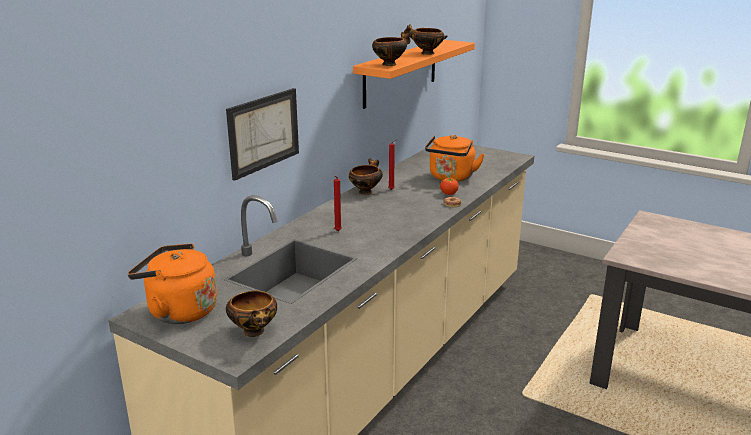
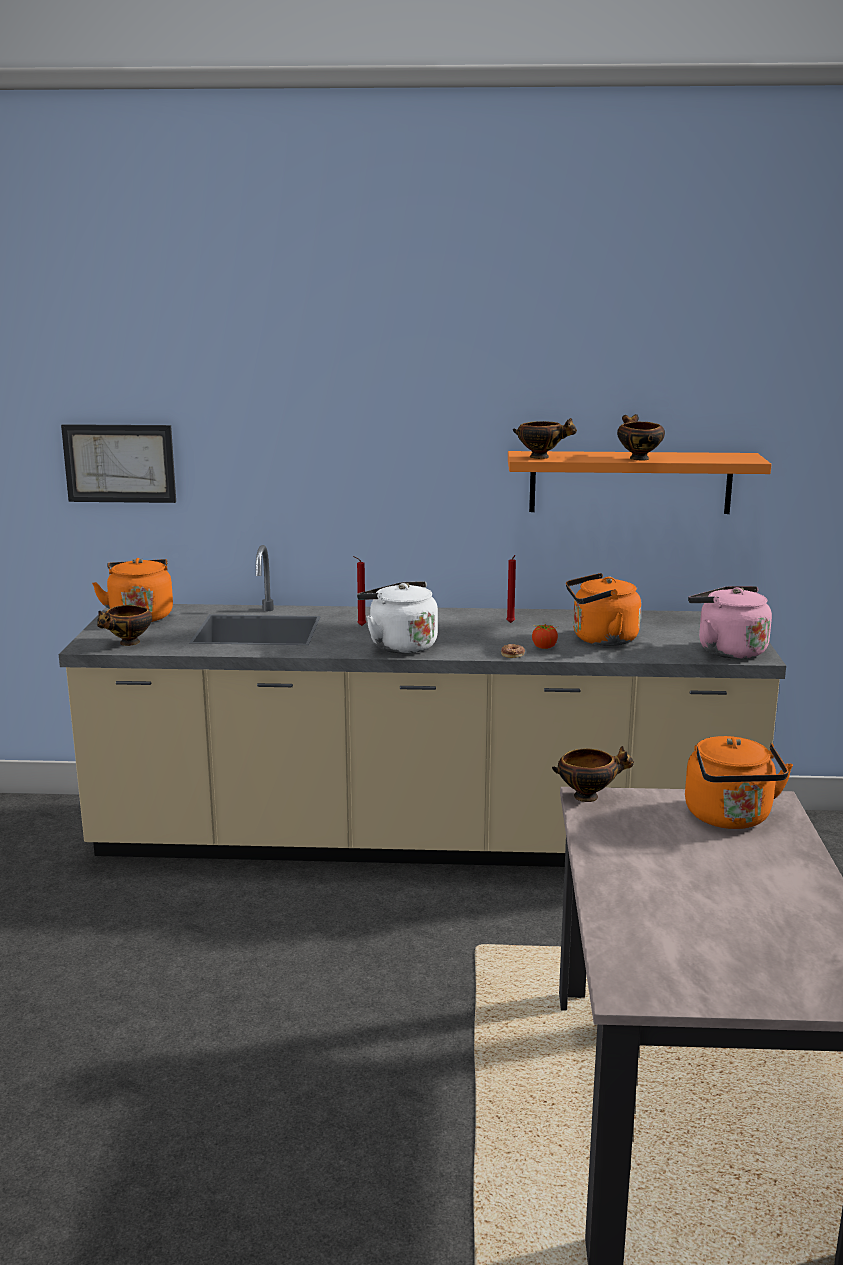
camera: 60 degrees right, 5 degrees down
(263, 132) = (331, 493): picture -> picture (119, 463)
(365, 191) = (486, 614): bowl -> bowl (588, 796)
(397, 229) = (399, 645): none -> white kettle
(500, 159) = (727, 650): none -> pink kettle
(666, 232) = (730, 818): none -> orange kettle

